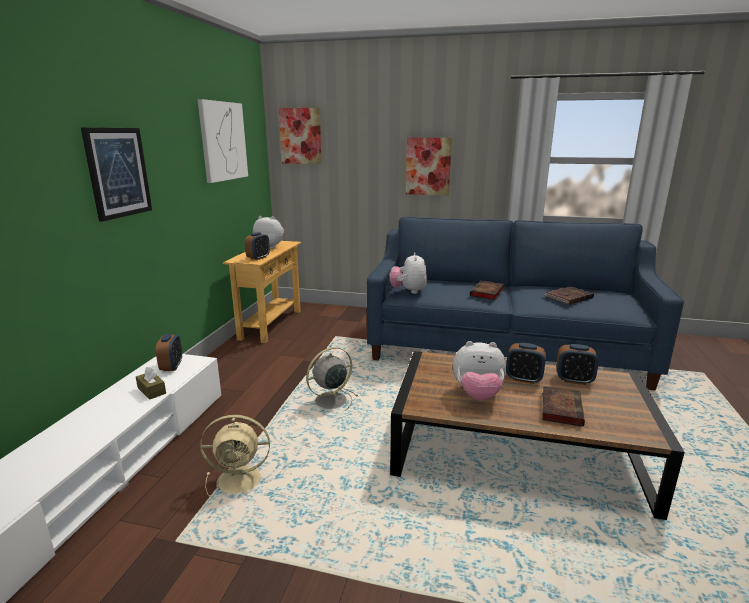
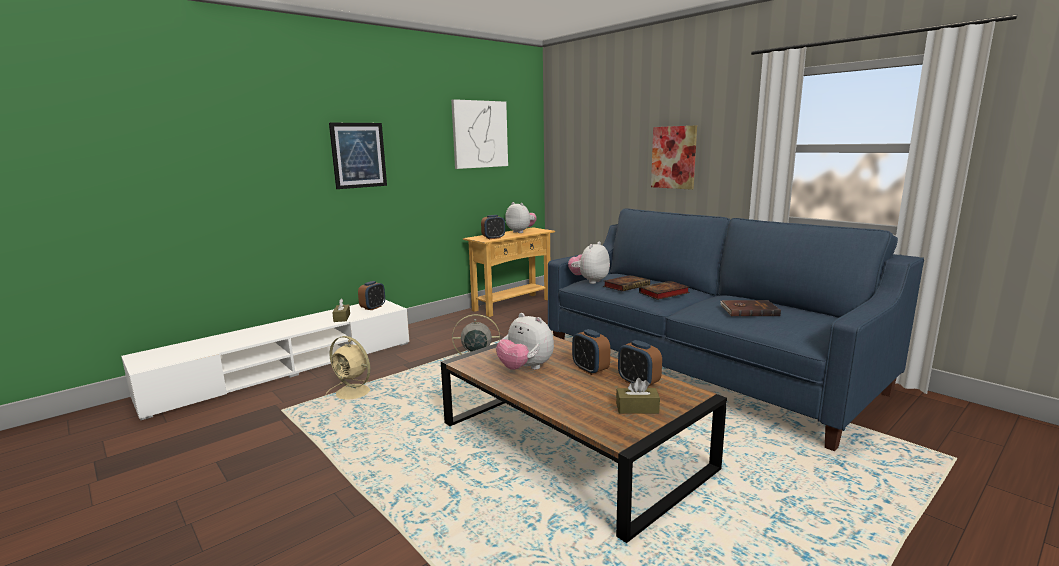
camera: 35 degrees right, 5 degrees down
(300, 136) = (567, 129): picture -> none
(560, 408) = (578, 396): book -> book (627, 286)
(613, 404) = (637, 408): none -> brown tissue box

